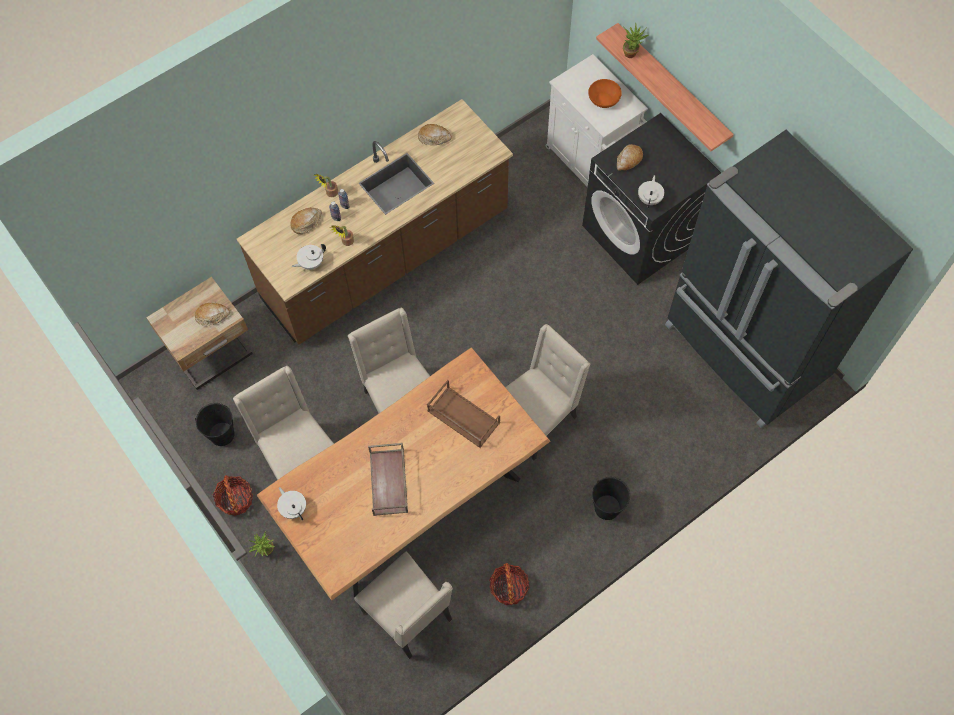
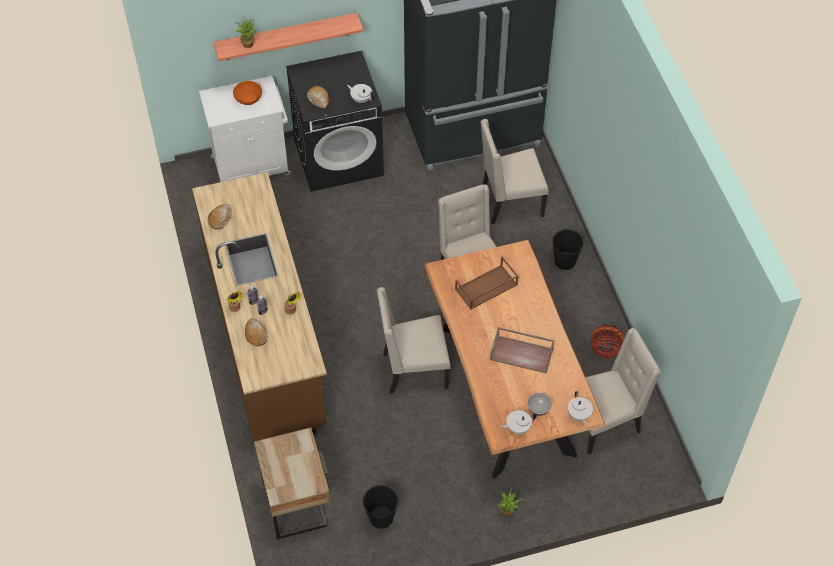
camera: 70 degrees left, 10 degrees down
(212, 316) = (296, 451): bread -> none
(235, 499) = (449, 523): basket -> none
(299, 458) = (431, 462): beige chair -> beige chair (510, 203)
(311, 263) = (299, 342): white teapot -> white teapot (579, 415)
(325, 522) = (539, 408): none -> bowl

